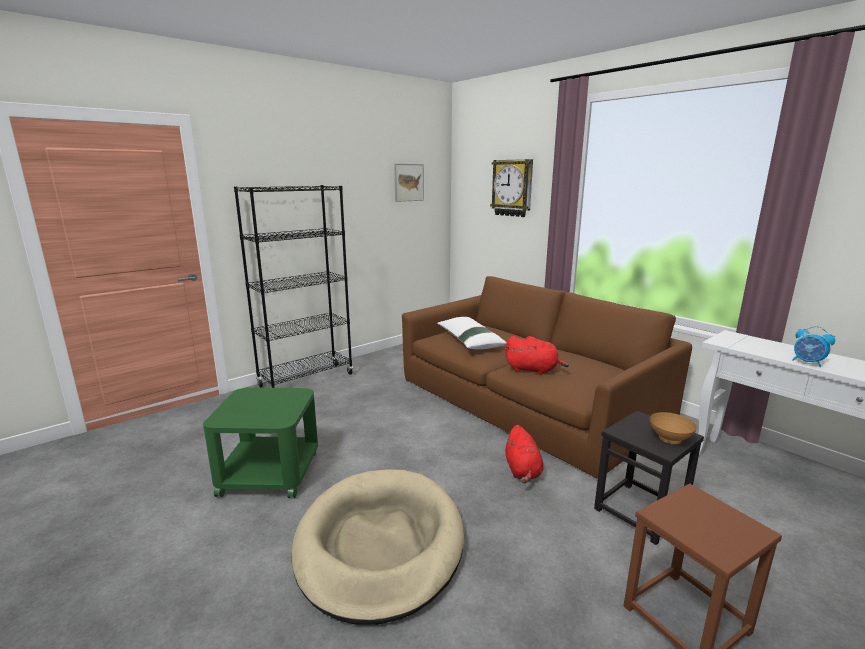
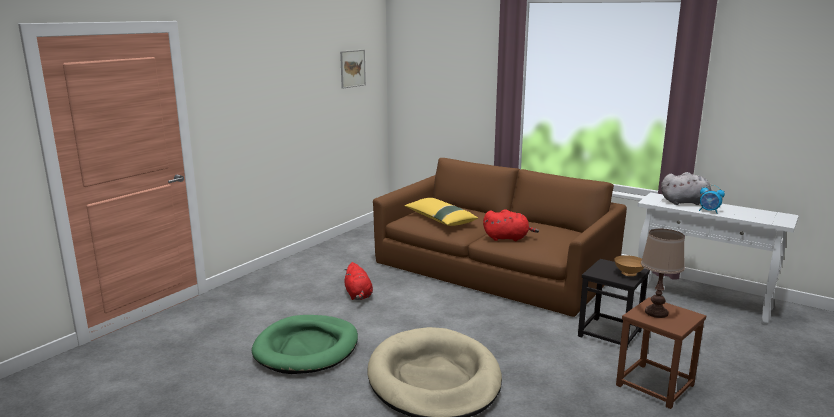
camera: 15 degrees left, 0 degrees up
(270, 472) = (307, 348): green side table -> green dog bed
(306, 380) = (278, 273): black bookcase -> none
(469, 340) = (439, 219): white pillow -> yellow pillow
(512, 188) = (455, 73): wall clock -> none
(522, 471) = (515, 319): red plush toy -> red plush toy (358, 295)
(694, 516) = (656, 313): none -> brown table lamp
(774, 347) = (686, 202): none -> grey plush toy

